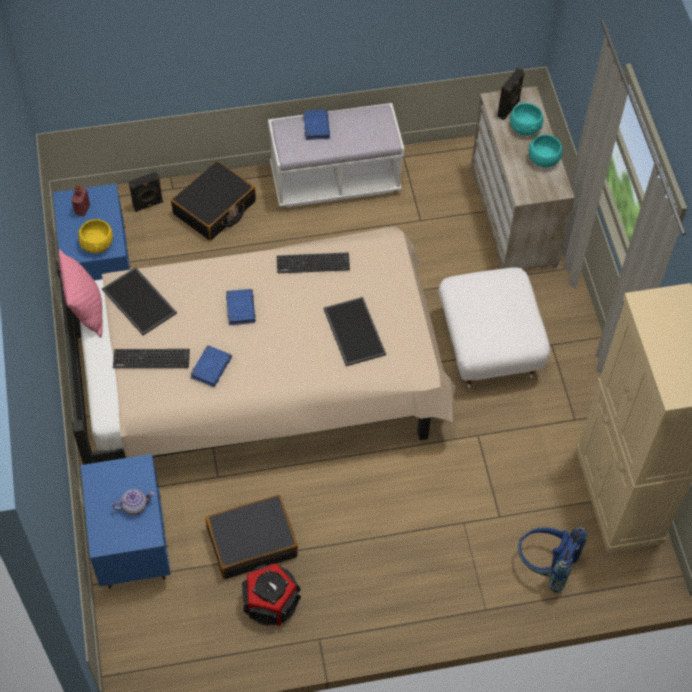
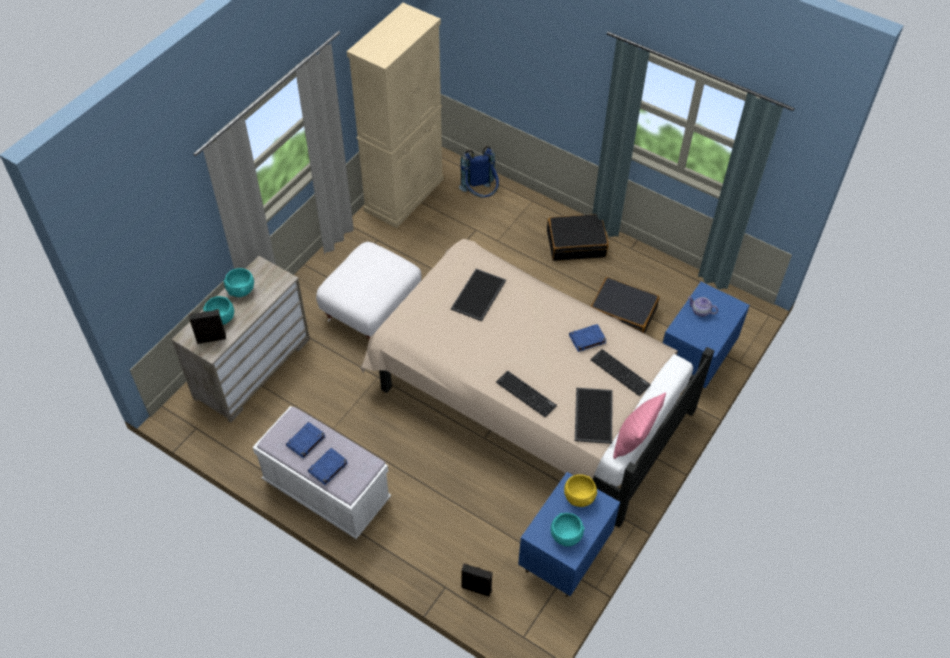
camera: 135 degrees left, 5 degrees down
(82, 209) = (565, 535): red bottle -> turquoise bowl
(215, 208) = (432, 542): black suitcase -> black suitcase (576, 243)
(240, 308) = (532, 360): blue book -> blue book (305, 441)
(270, 602) = (640, 280): speaker -> none
(313, 263) = (455, 353): keyboard -> keyboard (526, 394)

